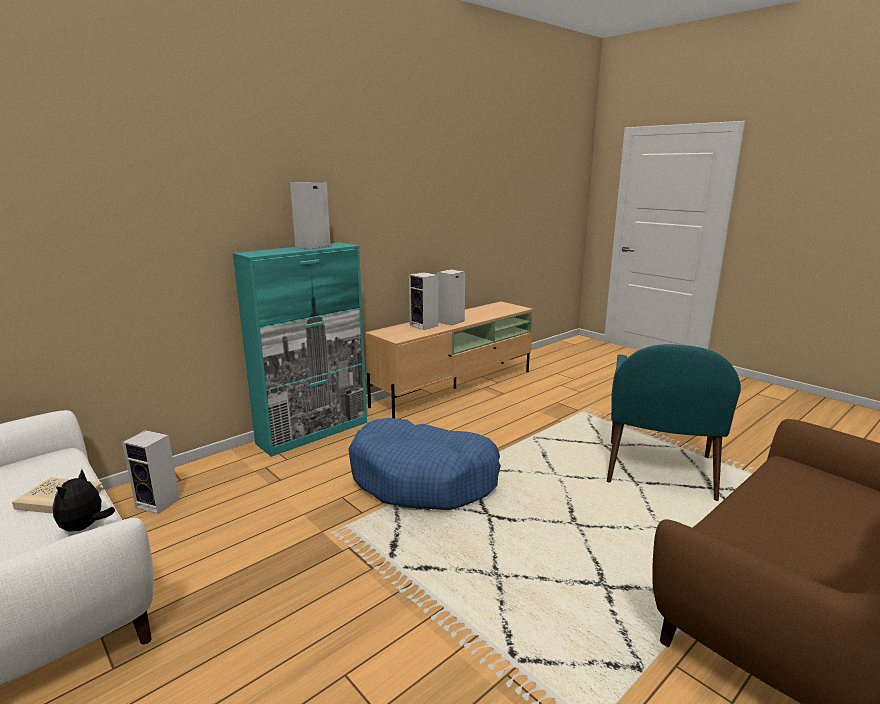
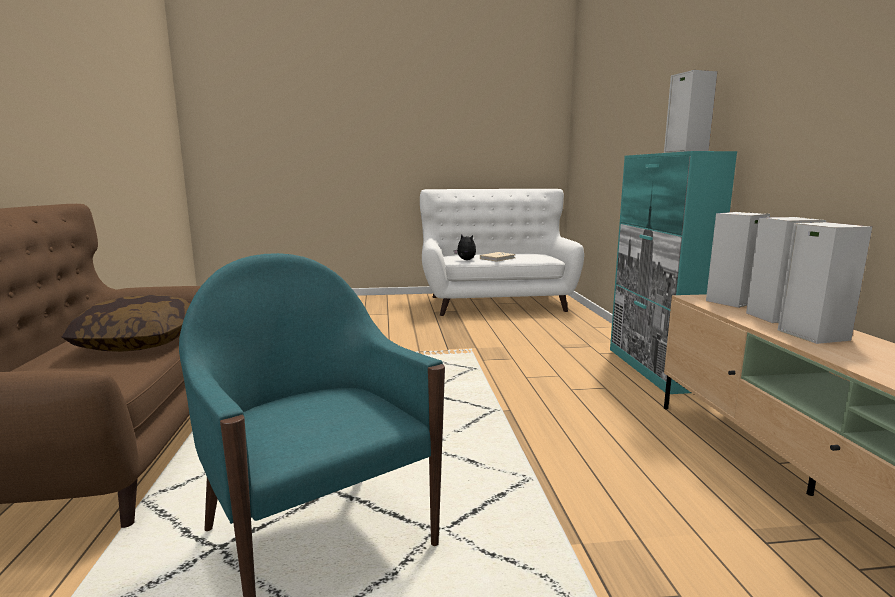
camera: 125 degrees right, 5 degrees down
(159, 503) = (565, 322): speaker -> speaker (731, 302)
(424, 479) = (503, 388): blue dog bed -> none
(776, 519) = (138, 342): none -> pillow

